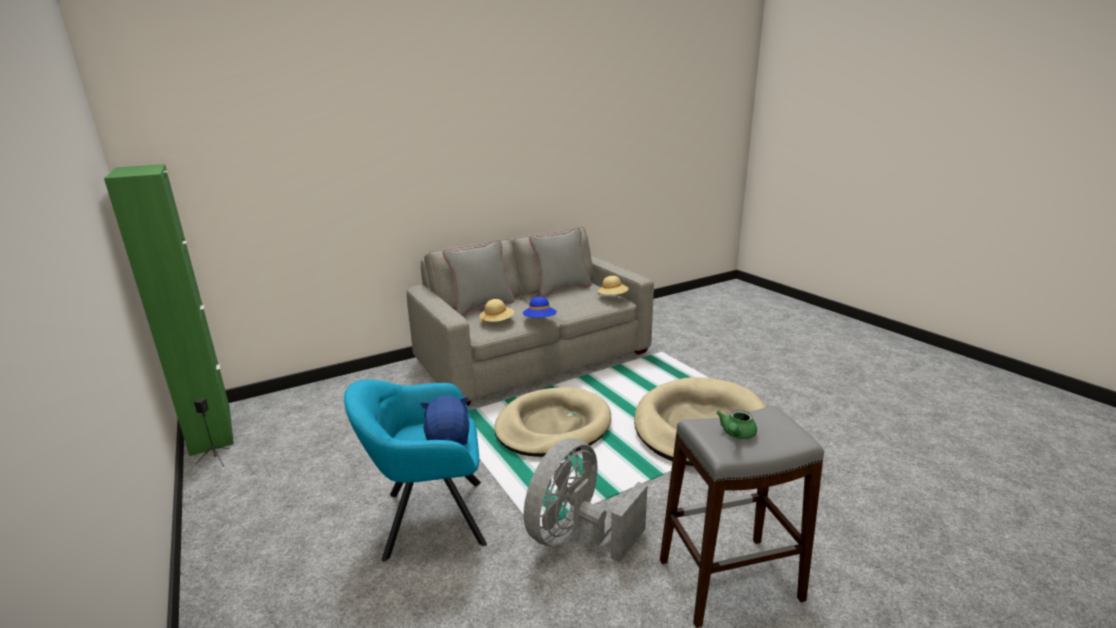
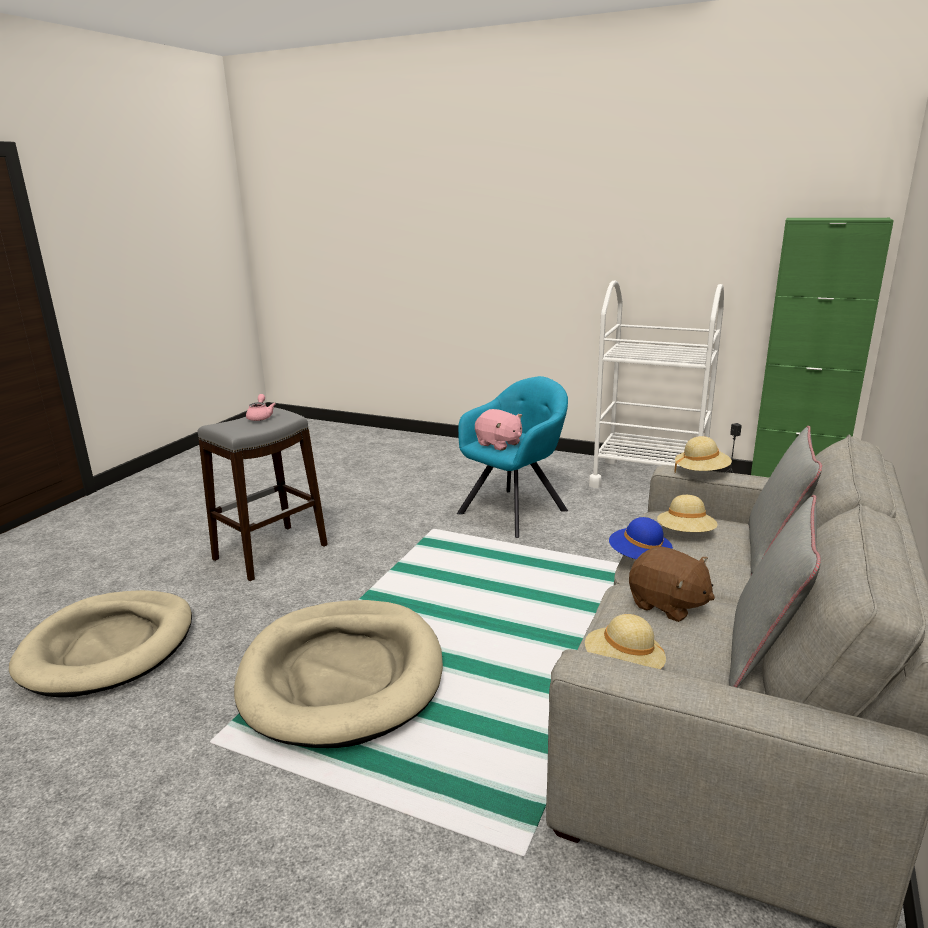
camera: 145 degrees right, 0 degrees up
(250, 497) = (649, 479): none -> white cart
(447, 313) = (701, 472): none -> beige hat
(448, 438) = (499, 444): blue plush toy -> pink plush toy
(553, 426) = (522, 603): beige dog bed -> beige dog bed (109, 647)
(564, 305) = (667, 605): none -> brown plush toy
(577, 536) = (399, 536): grey fan -> none
(736, 434) = (260, 417): green teapot -> pink teapot

